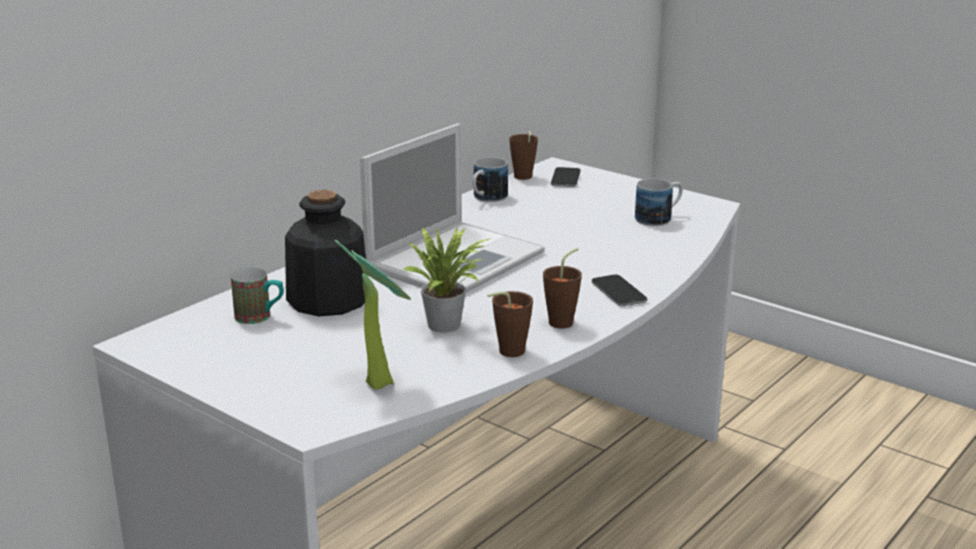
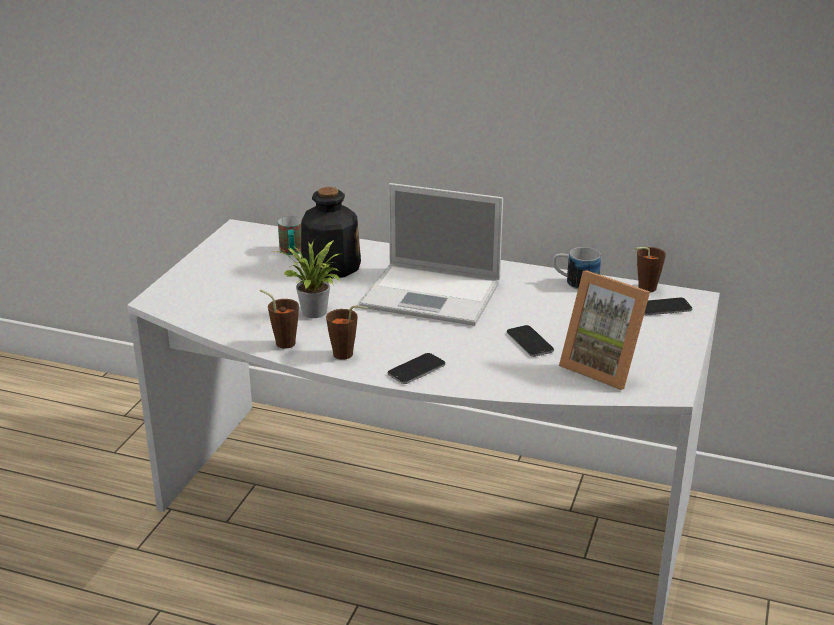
camera: 70 degrees right, 5 degrees up
(380, 381) = (220, 308): potted plant -> none
(594, 236) = (529, 342): none -> phone
(659, 218) = (604, 367): mug -> picture frame

